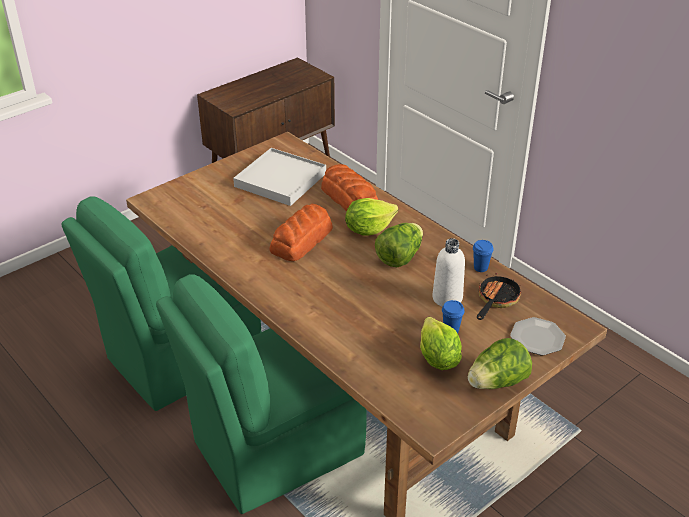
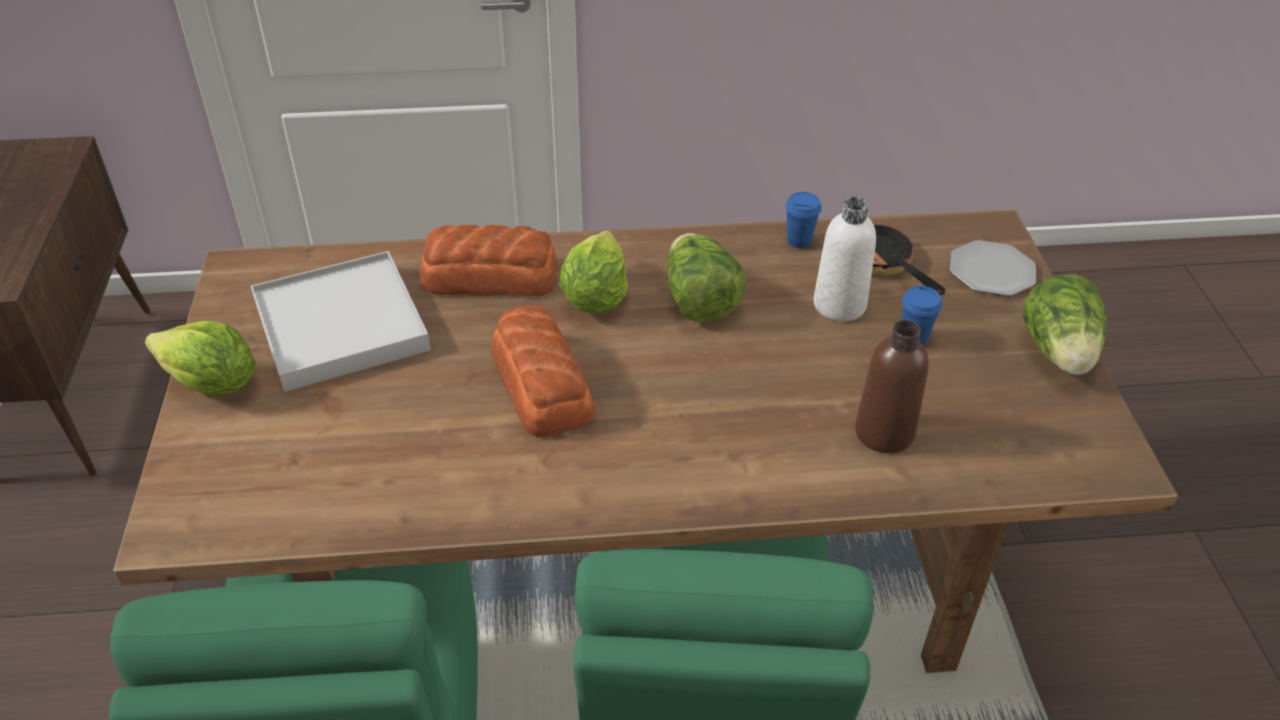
camera: 55 degrees left, 5 degrees up
(373, 344) = (884, 432): none -> brown bottle
(437, 359) = (968, 383): lettuce -> lettuce (212, 384)

